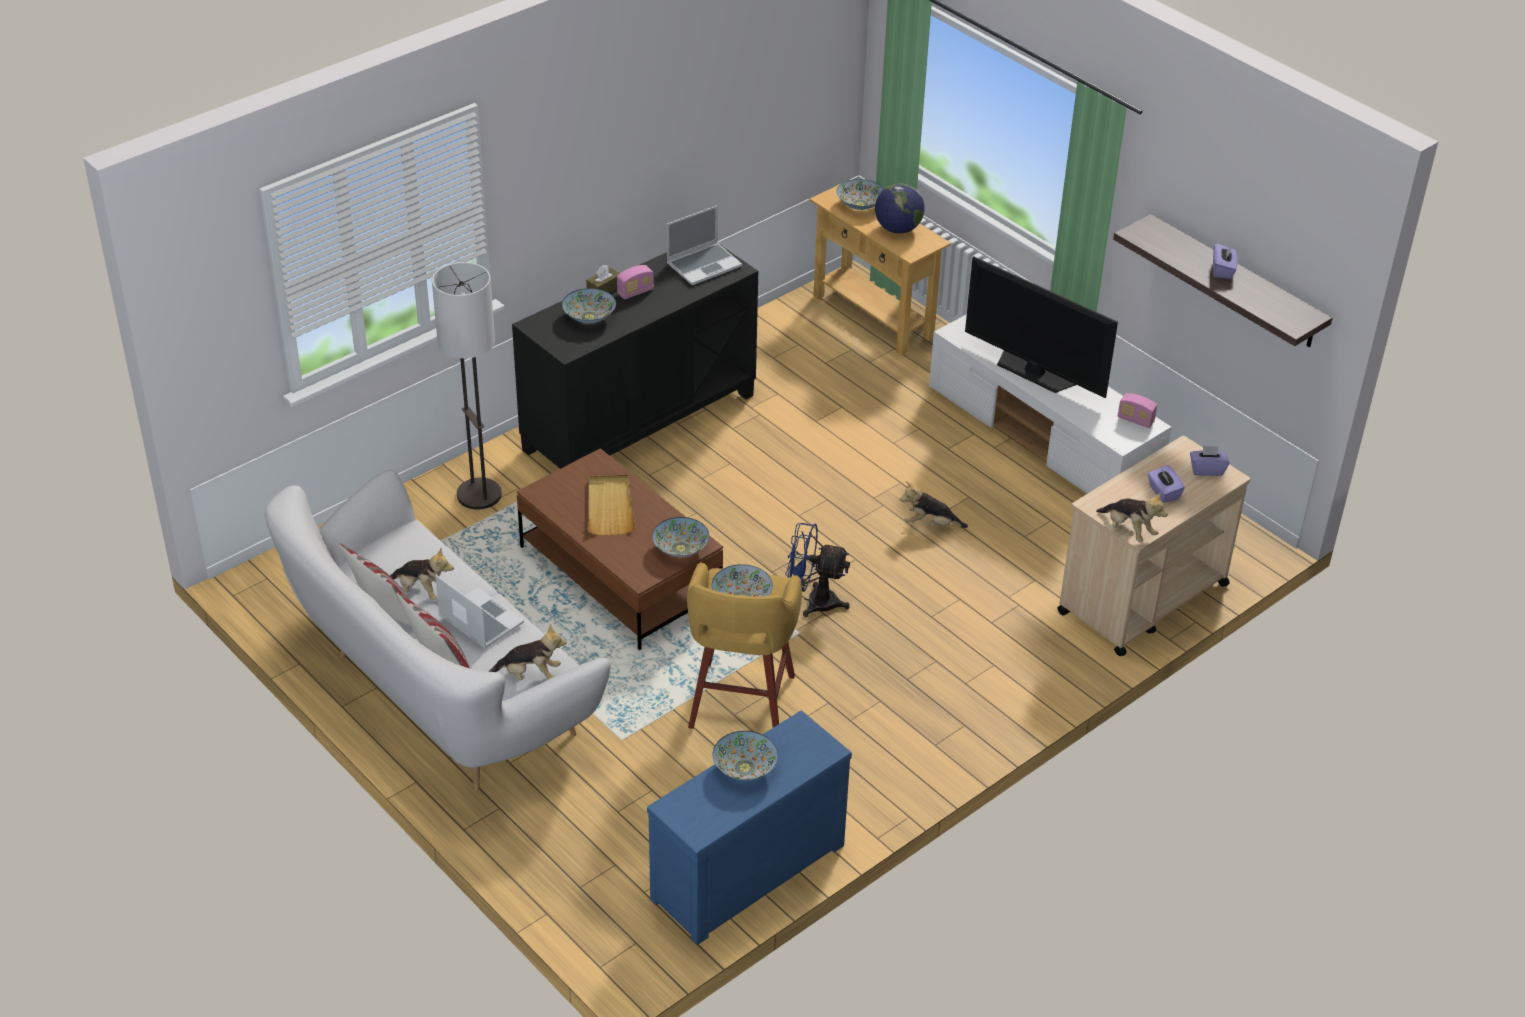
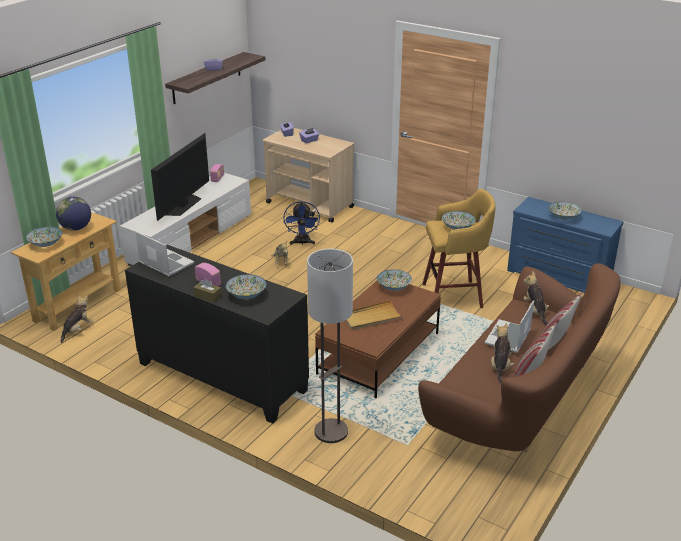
camera: 105 degrees left, 10 degrees down
(437, 685) = (519, 402): white sofa -> brown sofa
(813, 601) = (362, 286): blue fan -> blue fan (302, 243)
(1129, 530) = (342, 145): plush toy -> plush toy (78, 330)

